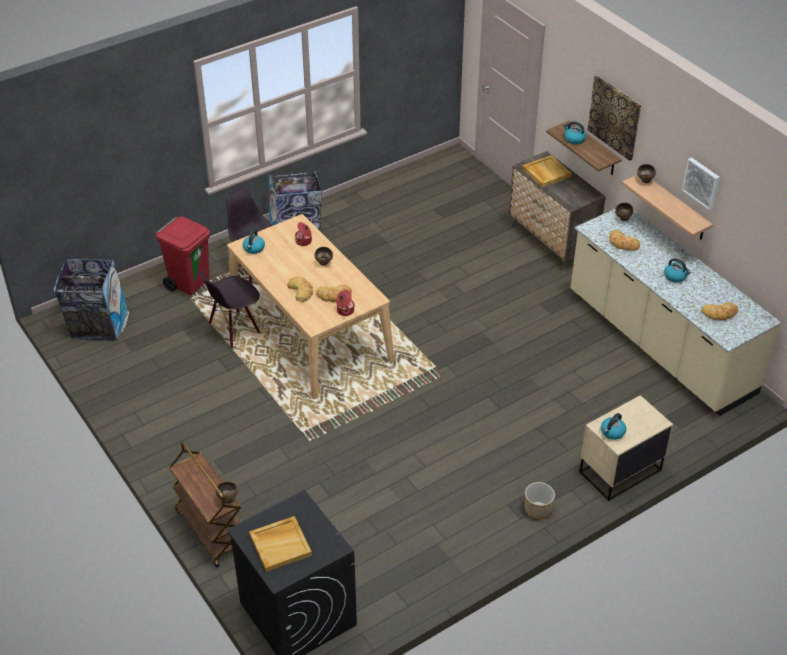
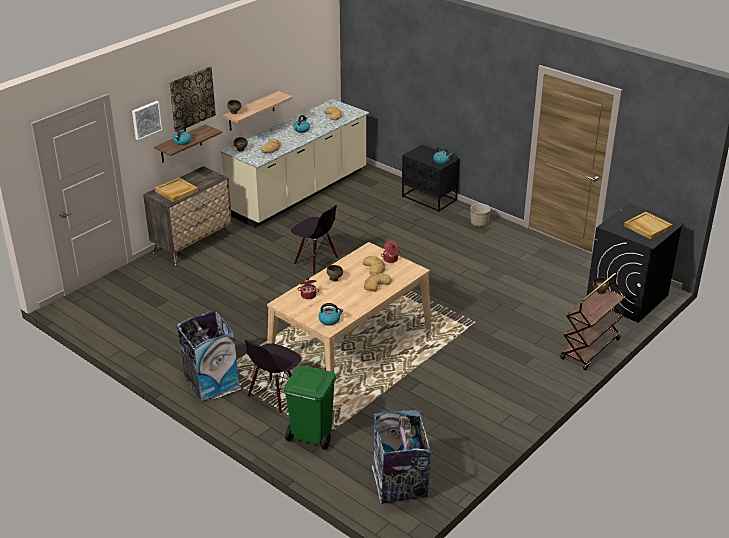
camera: 105 degrees left, 10 degrees down
(189, 283) = (311, 436): red trash can -> green trash can
(234, 329) = (366, 390): black chair -> black chair (315, 262)
(619, 471) = (429, 199): beige nightstand -> black nightstand
(702, 182) = (264, 71): picture -> picture (146, 120)

